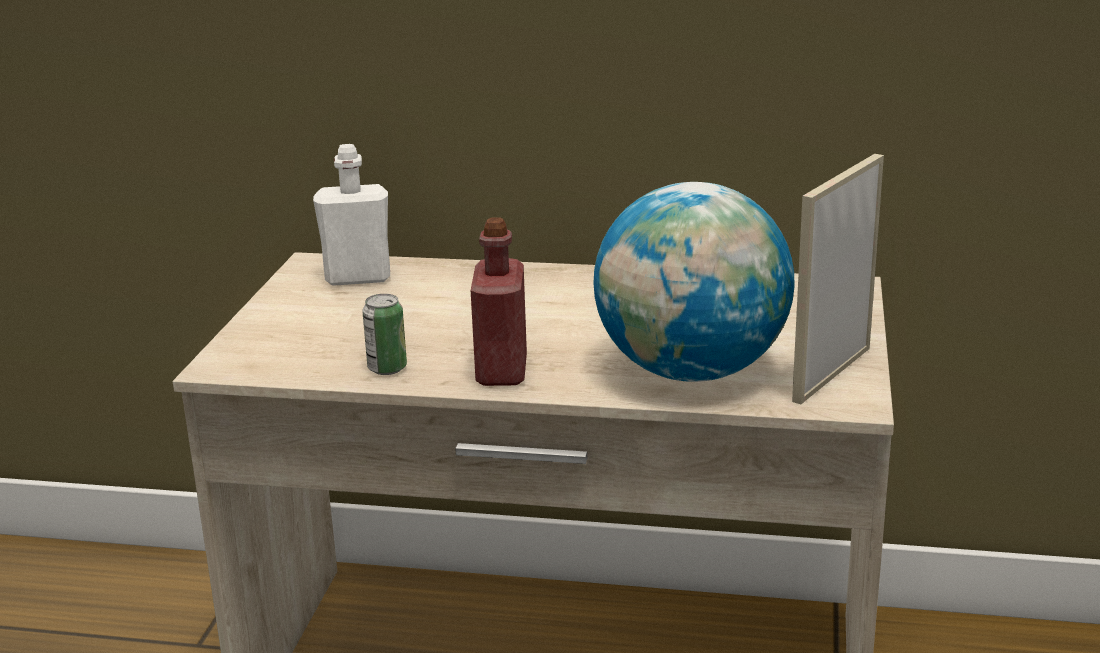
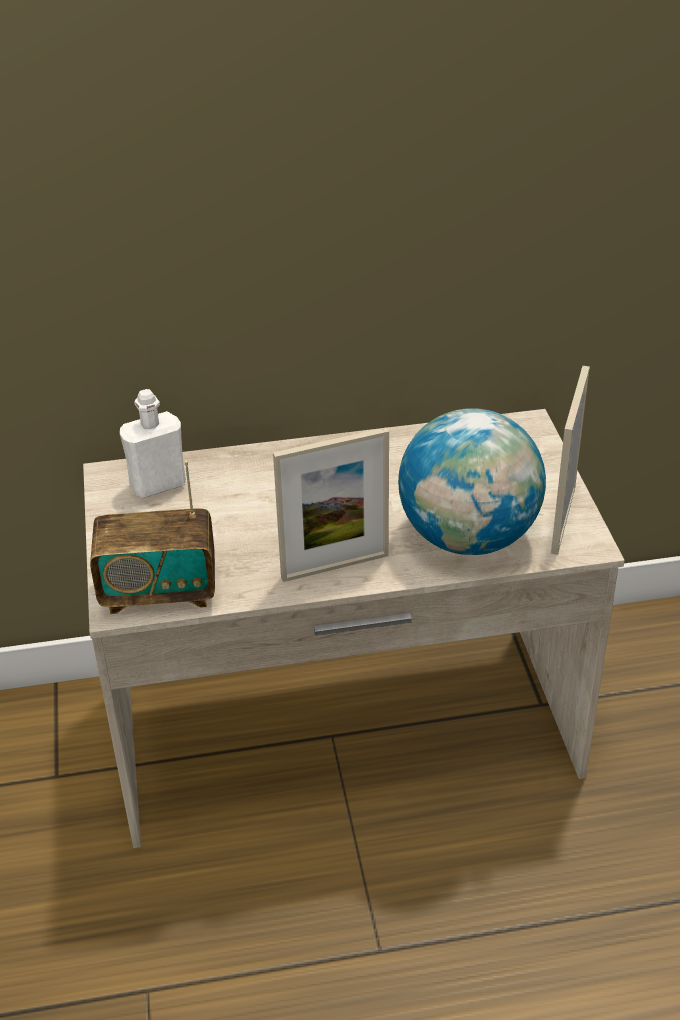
camera: 20 degrees left, 15 degrees up
(278, 360) = (159, 592): none -> radio
(387, 368) = (248, 582): can -> none
(501, 371) = (335, 566): red bottle -> picture frame

